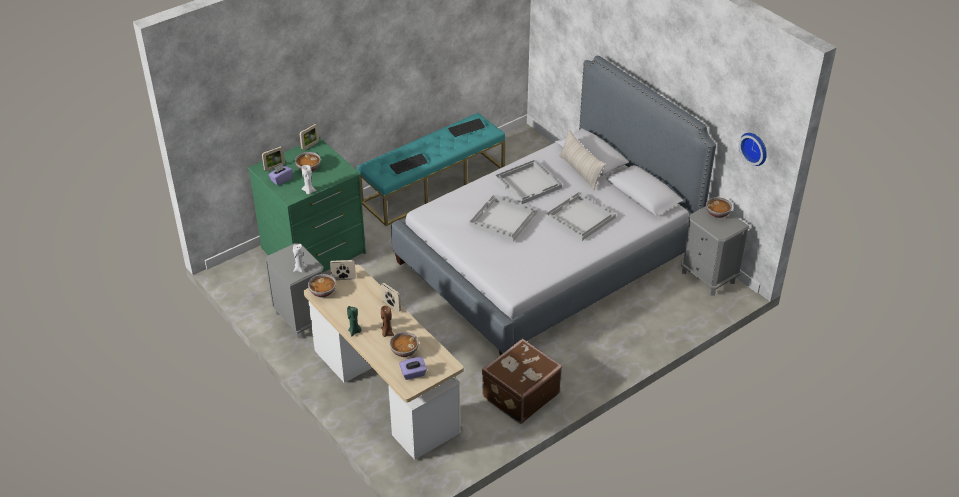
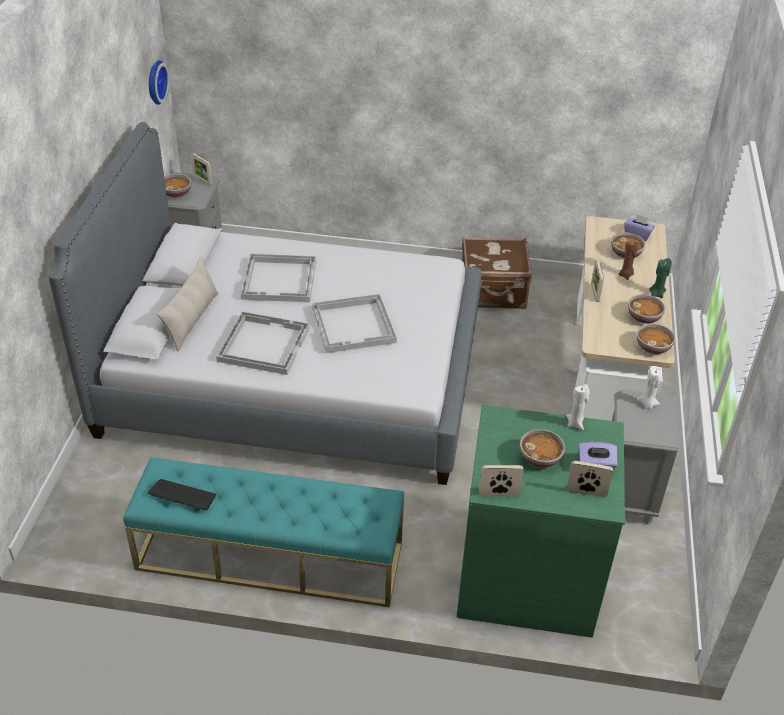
camera: 135 degrees left, 0 degrees up
(343, 279) = (616, 346): picture frame -> picture frame (203, 181)
(346, 309) = (644, 317): none -> bowl
(409, 164) = (330, 496): keyboard -> none

